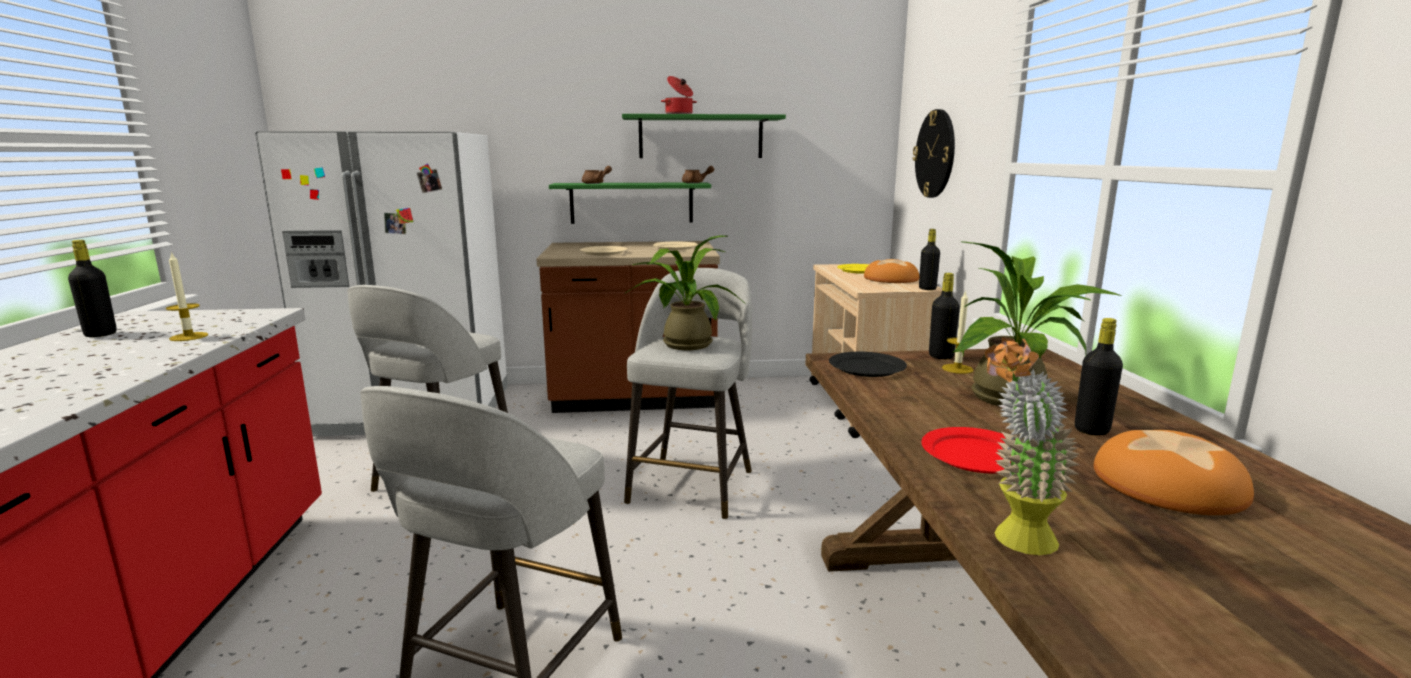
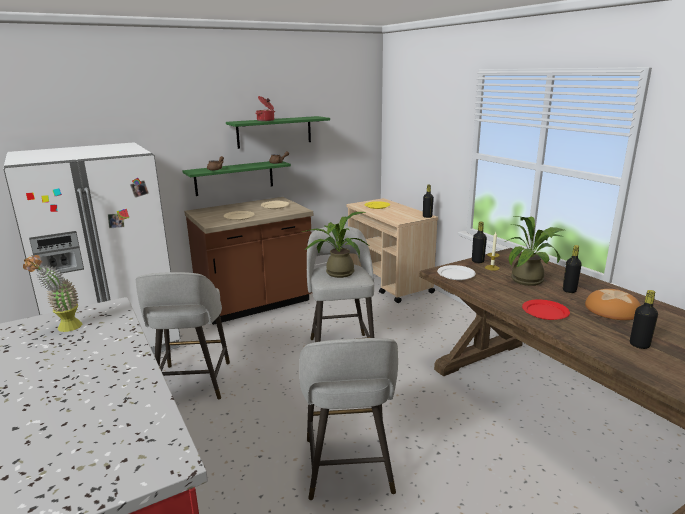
camera: 25 degrees left, 5 degrees up
(100, 334) = (35, 345): black bottle -> black bottle (639, 345)
(189, 337) = (106, 334): candle -> none
(866, 368) = (456, 274): black plate -> white plate
(890, 279) = (401, 211): bread -> none
(935, 154) = (416, 139): wall clock -> none
(1014, 543) = (592, 345): potted plant -> potted plant (63, 329)

